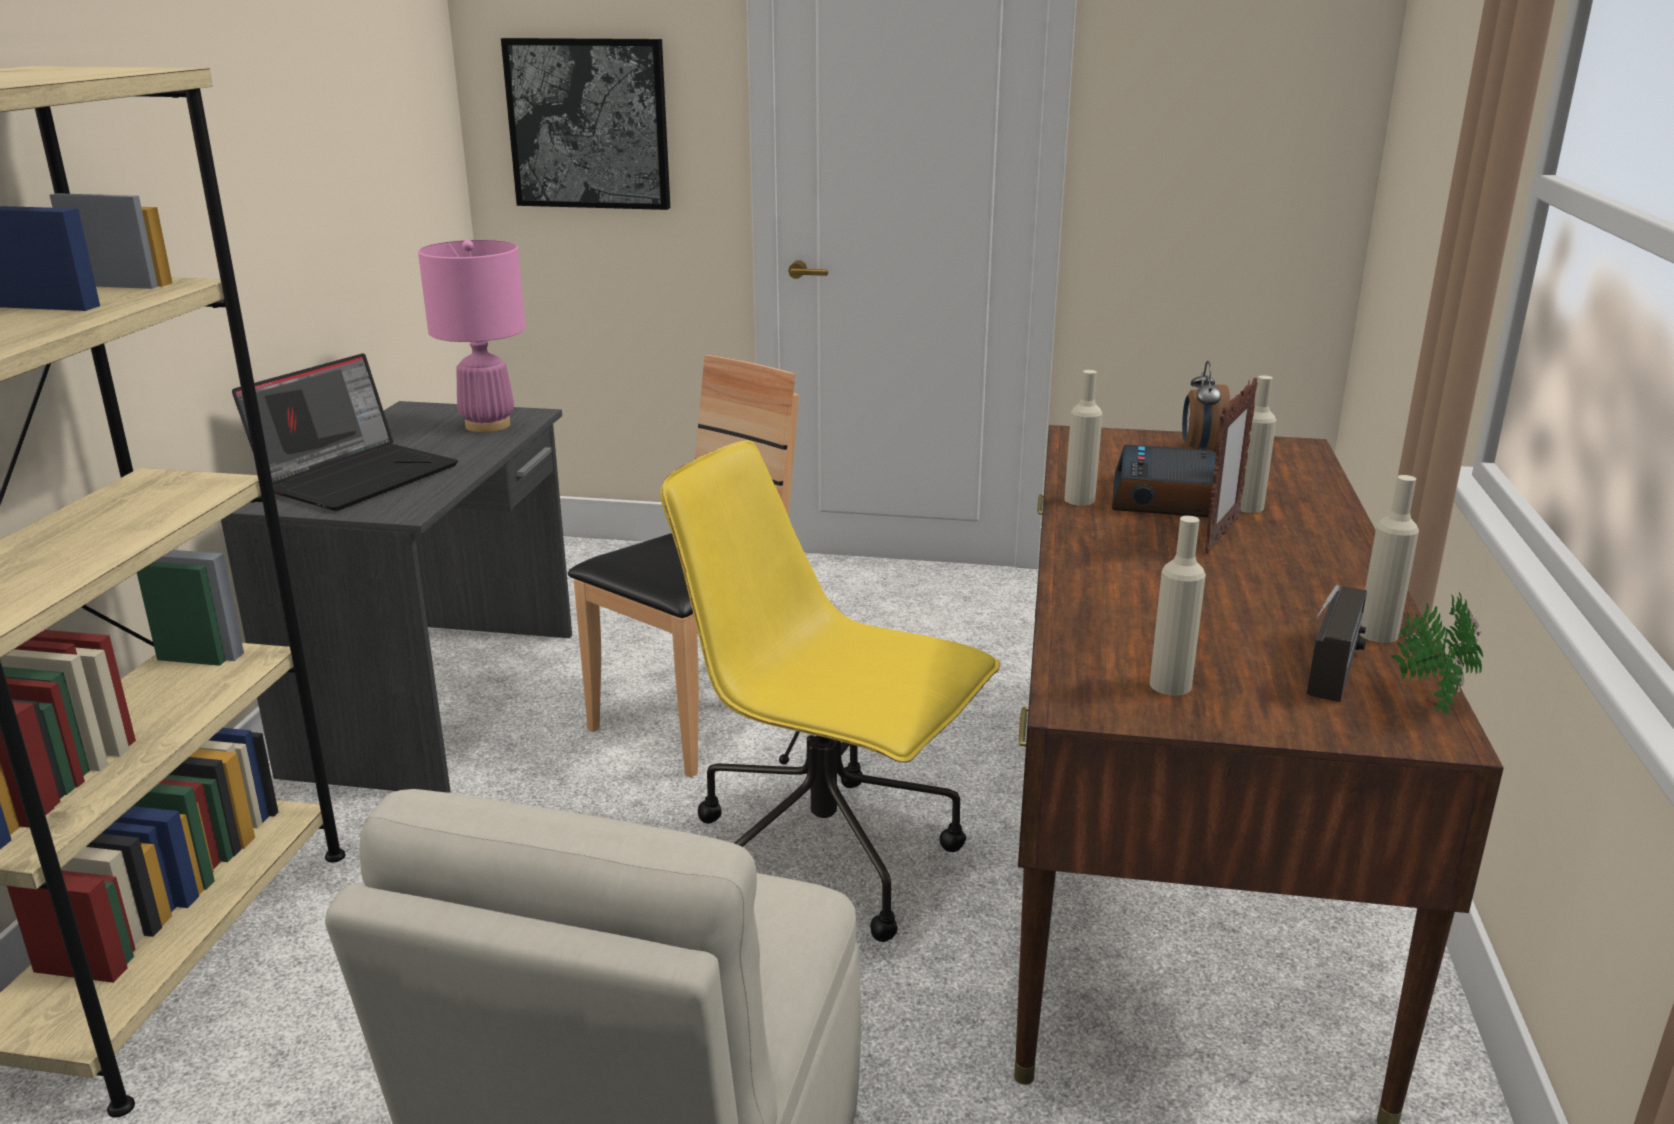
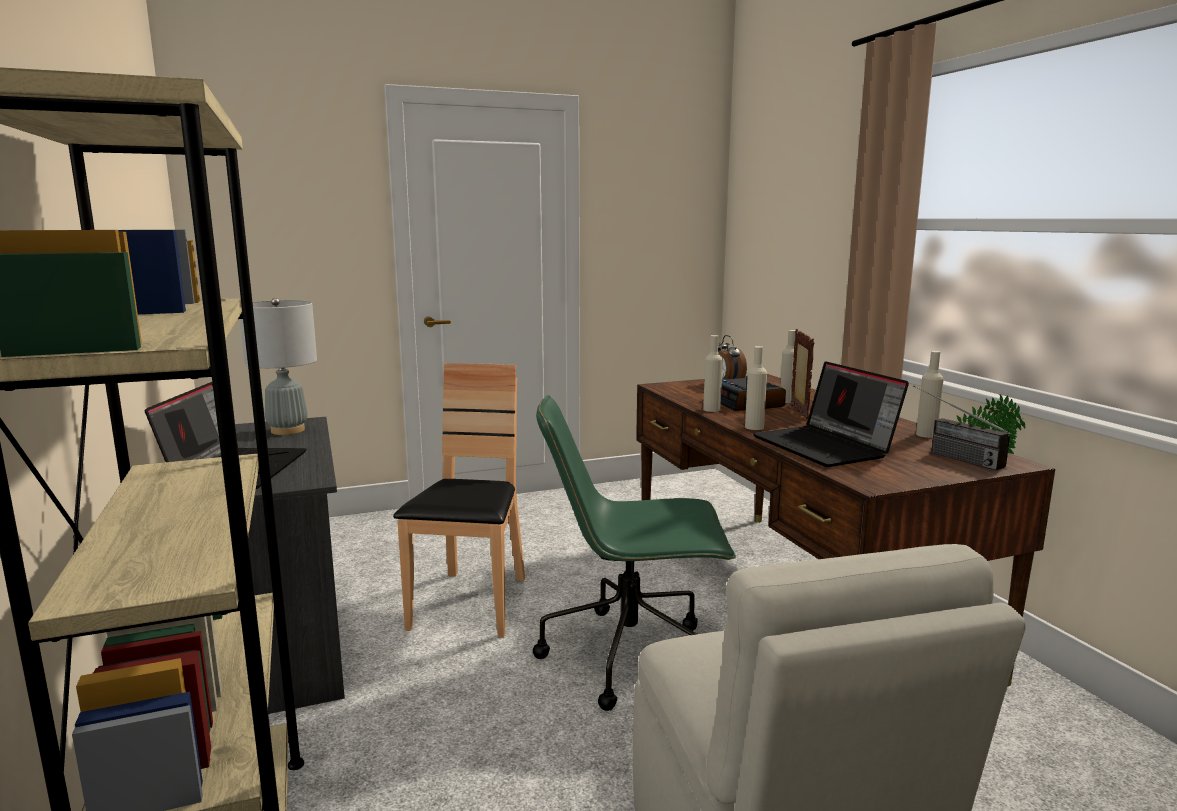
camera: 30 degrees left, 10 degrees down
(487, 425) = (287, 430): pink table lamp -> grey table lamp
(589, 124) = (280, 236): picture -> none
(828, 859) = (631, 655): yellow office chair -> green office chair
(1136, 616) = (826, 447): none -> laptop
(1170, 685) = (891, 468): beige bottle -> beige bottle (754, 427)
(1331, 686) = (948, 455): radio -> radio turned 150 degrees clockwise

